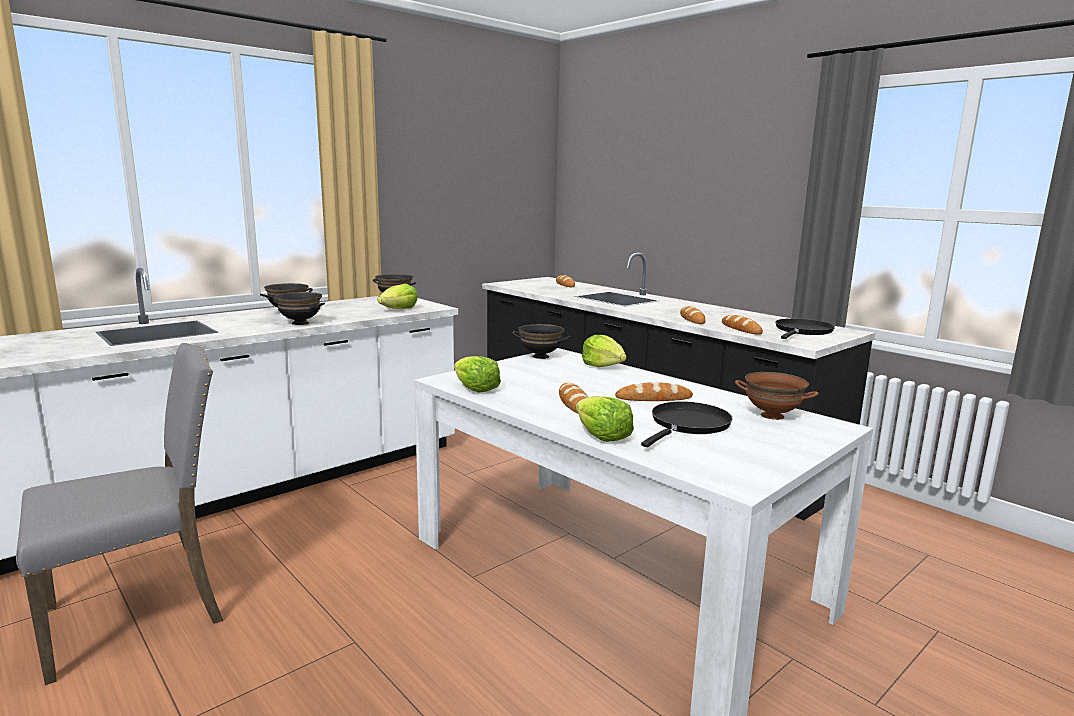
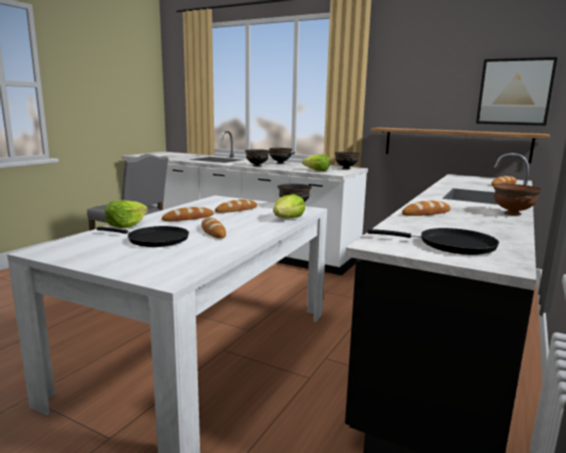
camera: 70 degrees right, 0 degrees up
(475, 247) = (455, 144): none -> shelf
(475, 389) = (203, 203): lettuce -> none
(518, 186) = (514, 92): none -> picture
(741, 329) = (411, 225): bread -> bread (236, 210)
(772, 416) = (188, 260): brown bowl -> brown bowl (512, 213)

